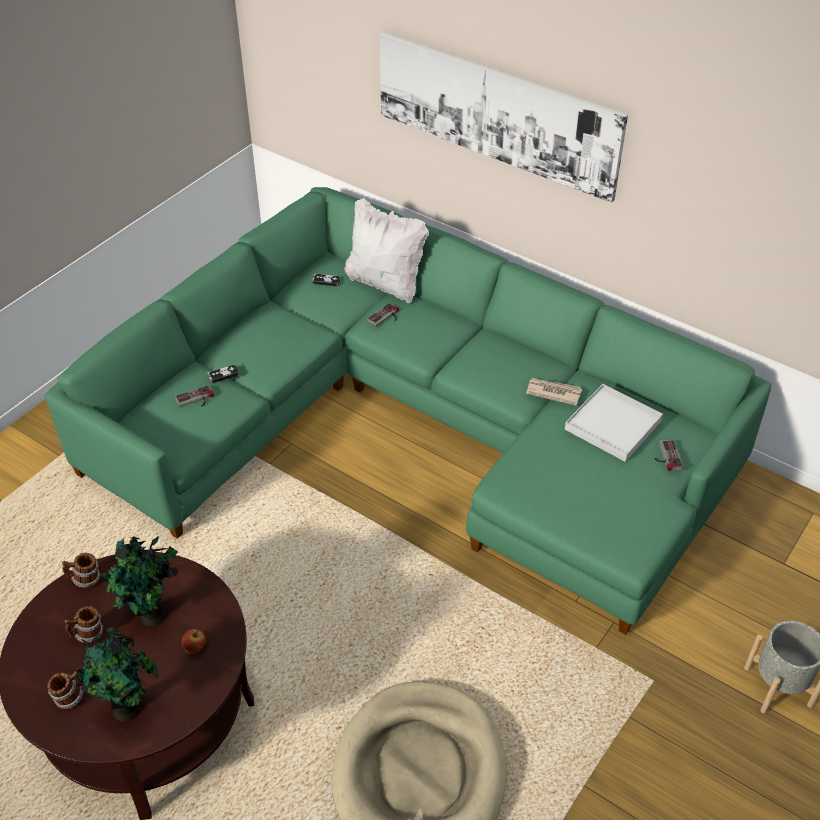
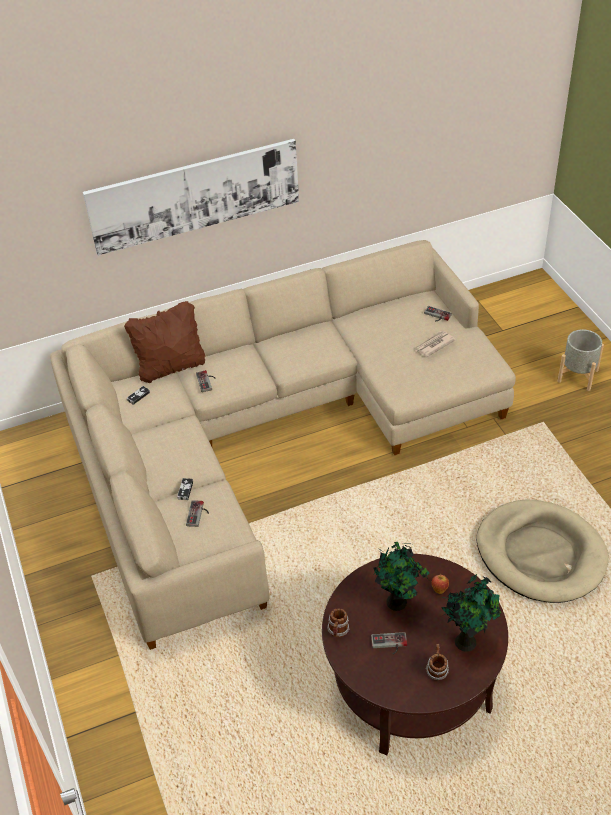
camera: 55 degrees left, 0 degrees up
(88, 635) = (389, 644): mug -> game controller
(385, 283) = (171, 367): white pillow -> brown pillow
(416, 427) = (270, 435): green sofa -> beige sofa
(553, 392) = (346, 336): newspaper -> newspaper (433, 345)
(613, 425) = (396, 324): white tray -> none

